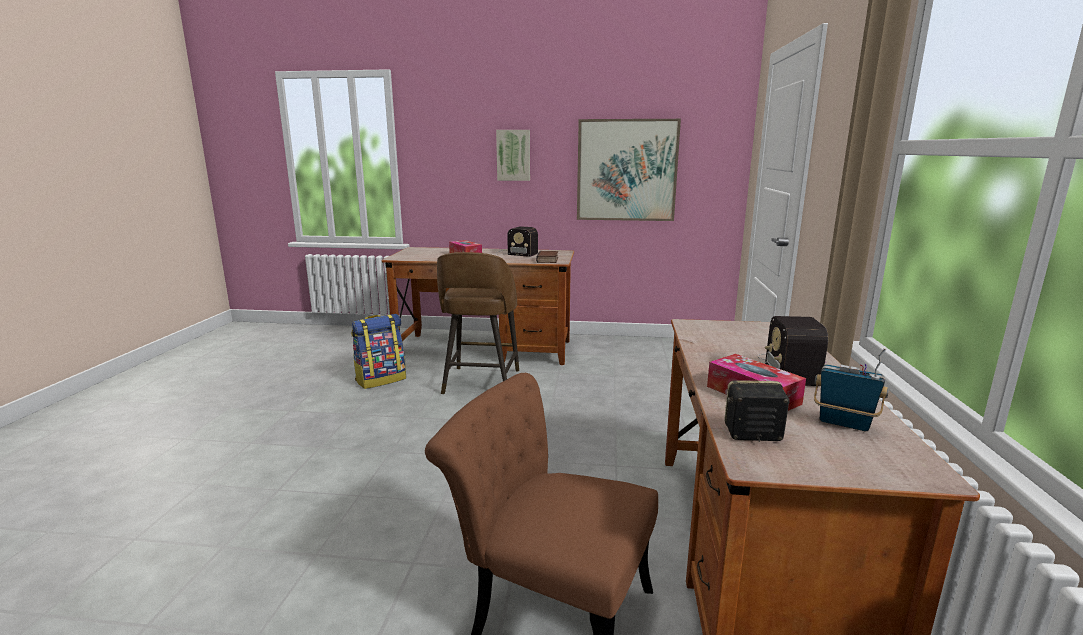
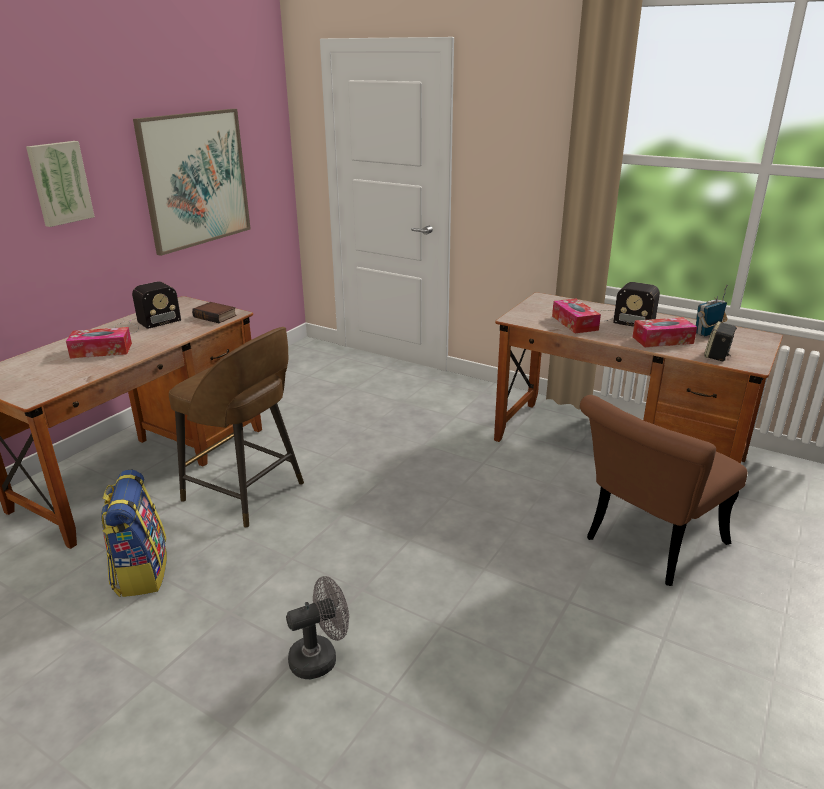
camera: 65 degrees left, 10 degrees up
(314, 455) = (320, 657): none -> grey fan
(726, 347) = (574, 323): none -> tissue box

